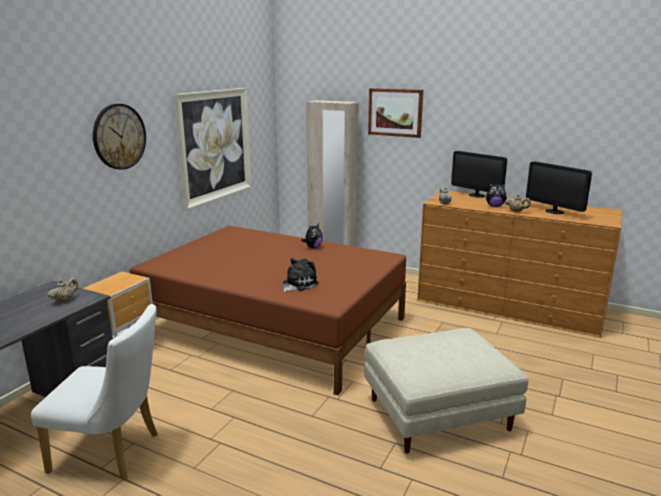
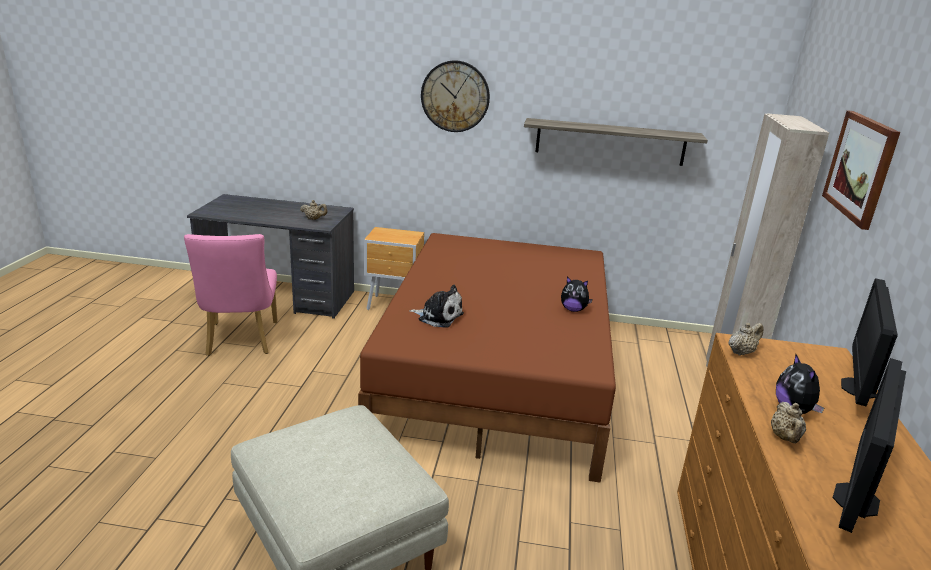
camera: 70 degrees right, 5 degrees up
(113, 453) = (240, 341): white chair -> pink chair
(214, 145) = (610, 142): picture -> shelf

